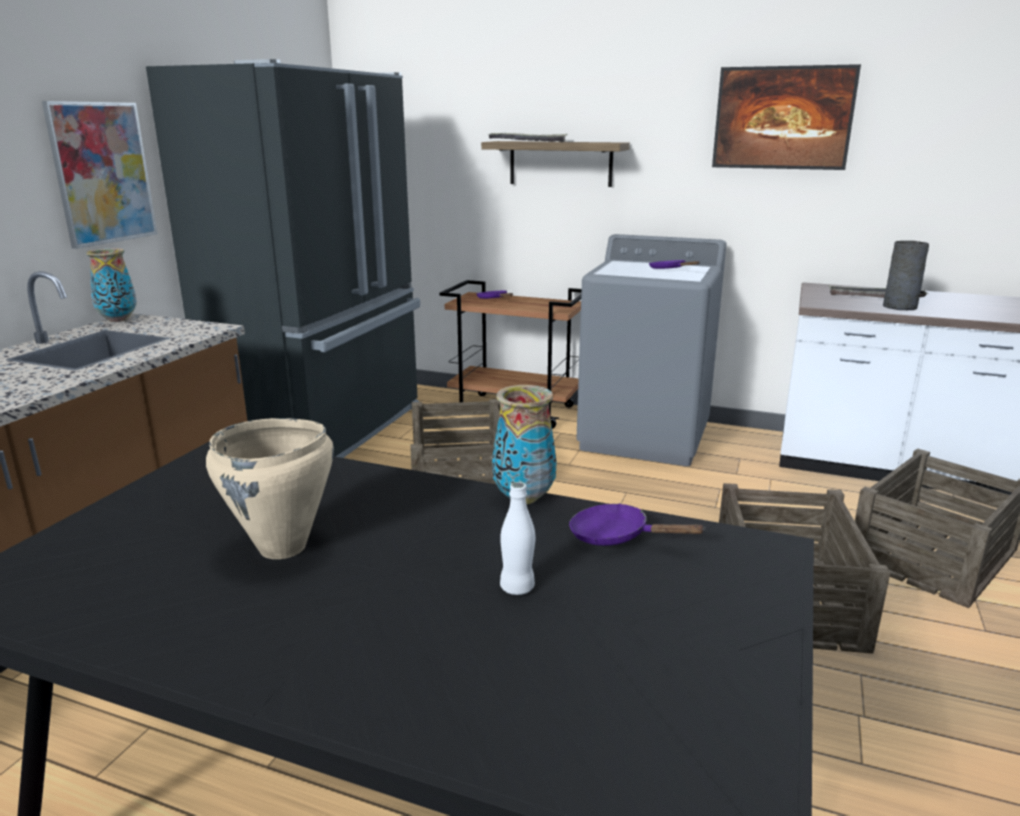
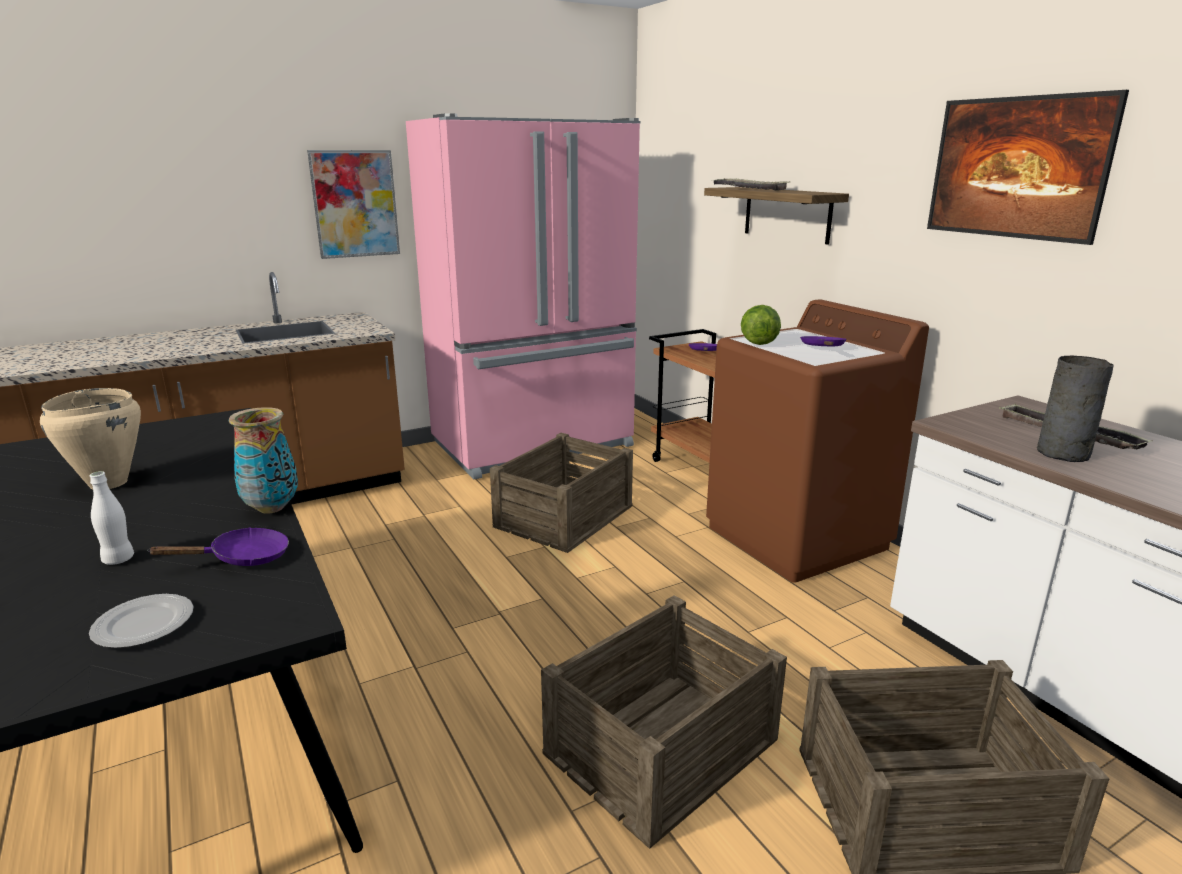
camera: 40 degrees right, 0 degrees up
(117, 320) = (345, 315): vase -> none
(327, 432) = (535, 445): black fridge -> pink fridge
(616, 537) = (242, 558): purple frying pan -> purple frying pan turned 90 degrees clockwise
(622, 273) = (759, 343): none -> lettuce
(645, 437) = (797, 538): grey washing machine -> brown washing machine
(693, 608) = (144, 625): none -> plate

